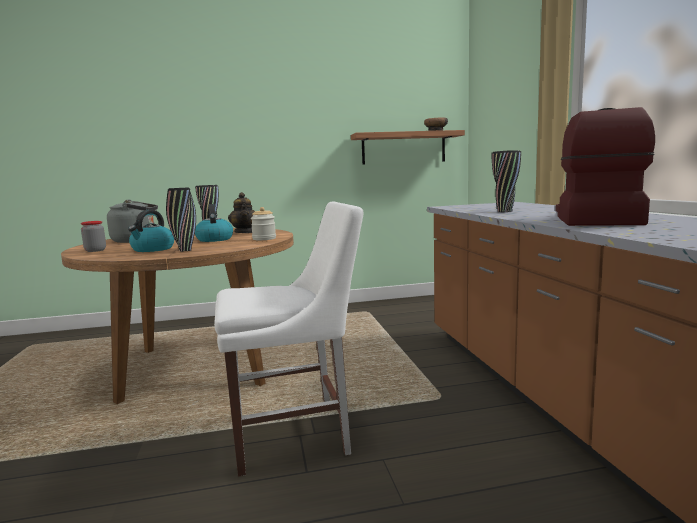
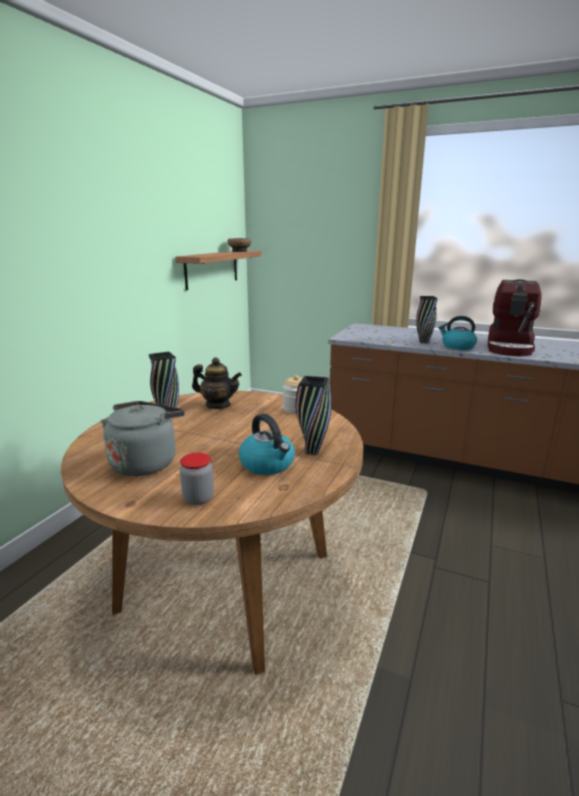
camera: 55 degrees left, 10 degrees up
(214, 239) = (247, 426): kettle -> kettle (457, 346)
(297, 436) = (434, 568): white chair -> none
(593, 219) = (510, 347): coffee machine -> coffee machine turned 120 degrees counterclockwise

